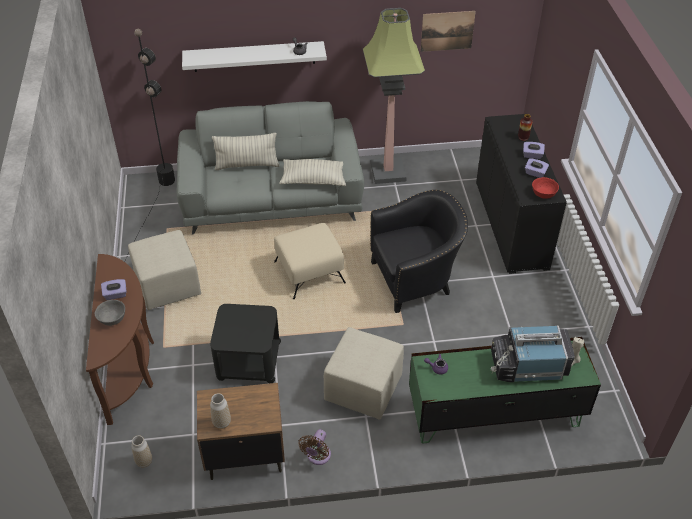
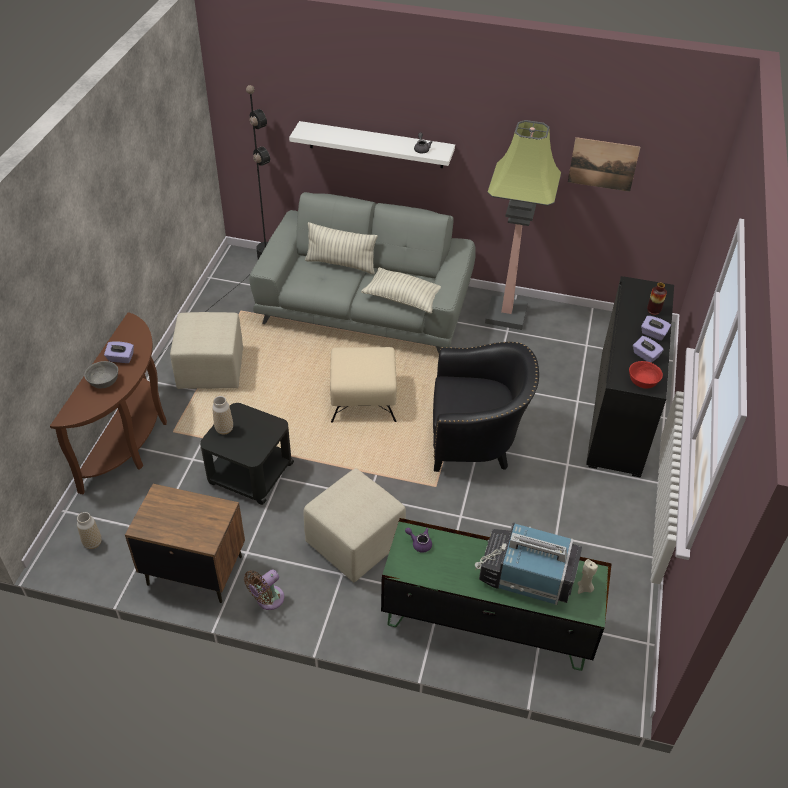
camera: 20 degrees right, 0 degrees up
(222, 422) = (158, 525): vase -> vase (224, 429)

